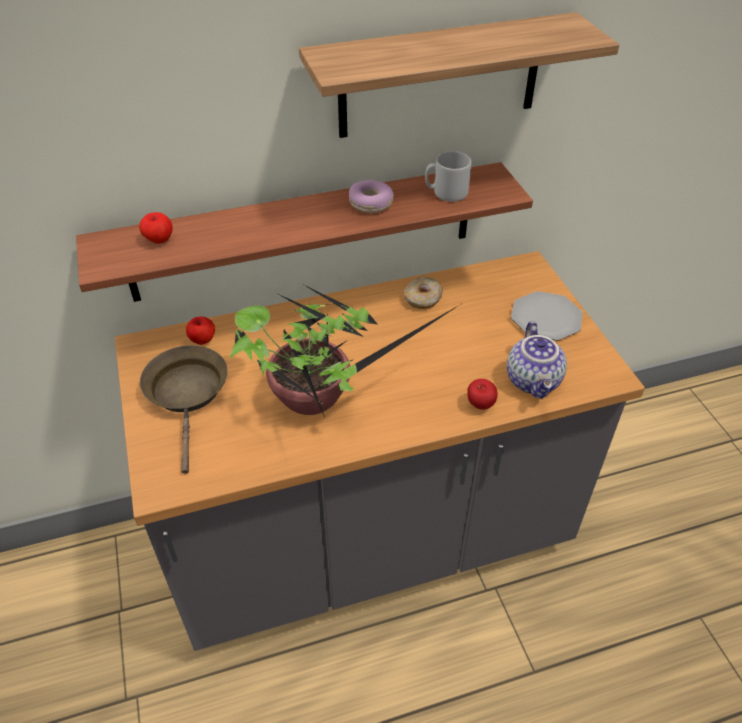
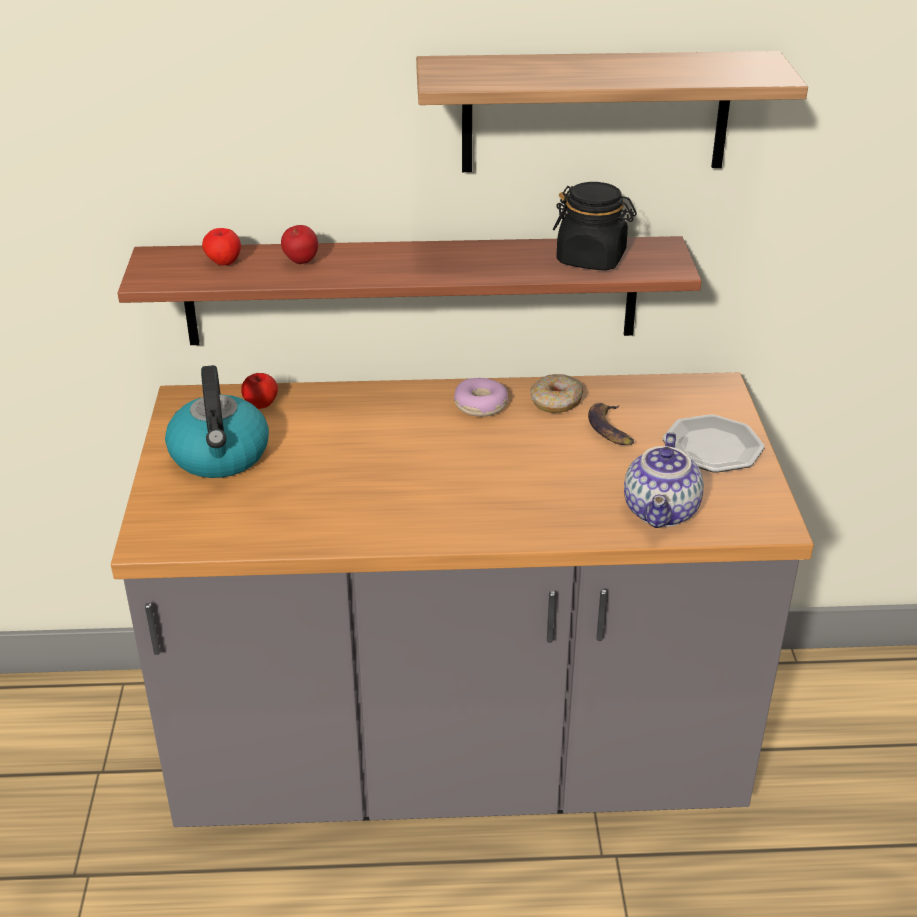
camera: 15 degrees right, 10 degrees down
(188, 394) = (220, 456): brown frying pan -> kettle
(316, 398) = (372, 484): potted plant -> none
(371, 203) = (491, 258): donut -> donut (481, 406)
(446, 192) = (591, 259): grey mug -> black jar
(470, 315) = (610, 428): none -> banana
(480, 405) = (577, 526): apple -> apple (300, 263)

